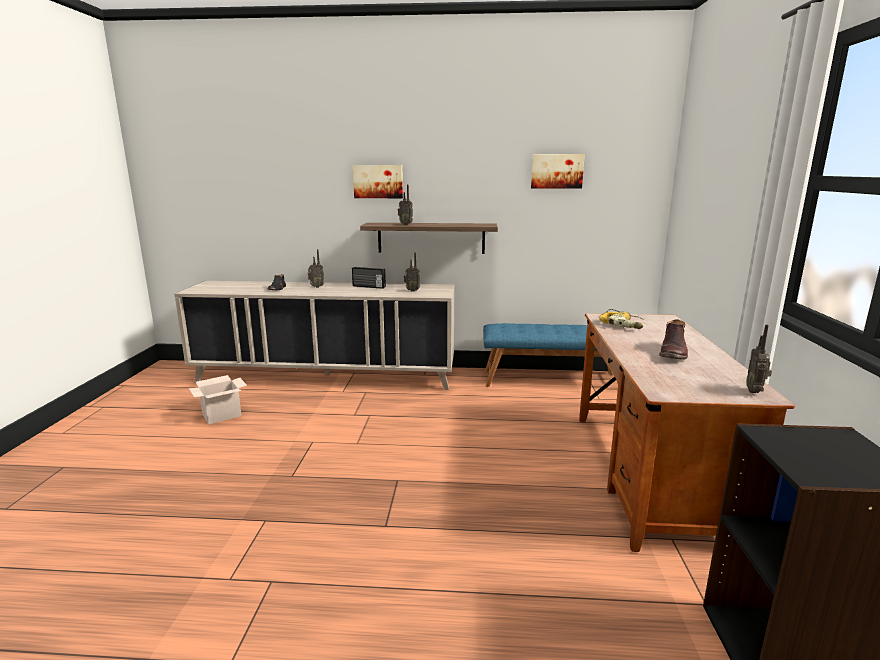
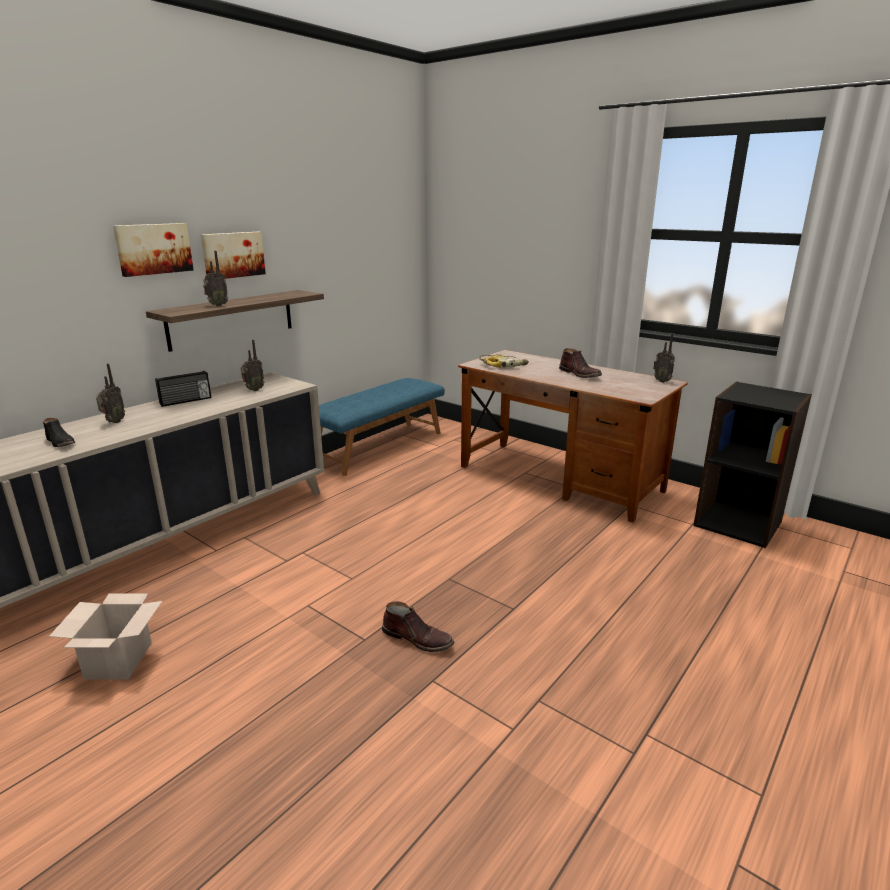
camera: 55 degrees left, 5 degrees up
(309, 496) = (418, 638): none -> brown boot
(557, 171) = (344, 224): picture -> picture (232, 255)

